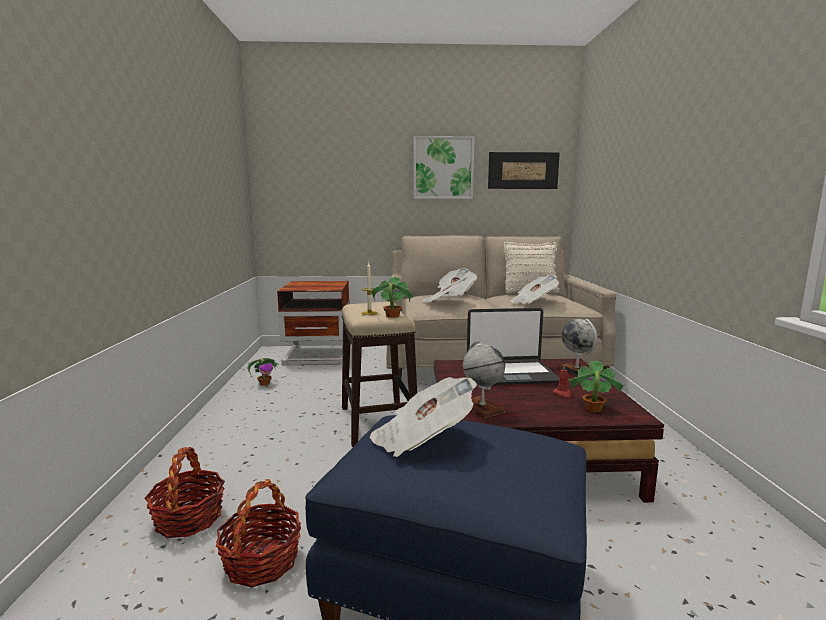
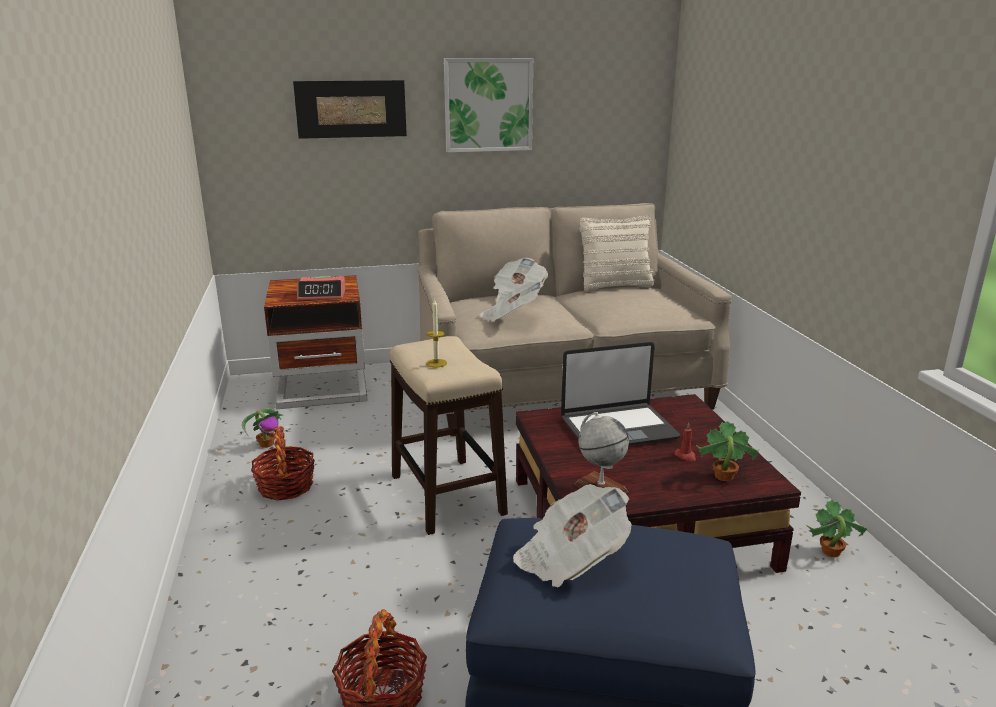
camera: 10 degrees left, 10 degrees up
(189, 518) = (268, 656): basket -> basket (285, 486)
(319, 287) = (322, 295): none -> alarm clock
(392, 316) = (471, 370): potted plant -> potted plant (830, 552)
(523, 170) = (601, 106): picture -> picture (351, 109)
(533, 302) = (626, 309): newspaper -> none
(576, 371) = (694, 418): globe -> none

